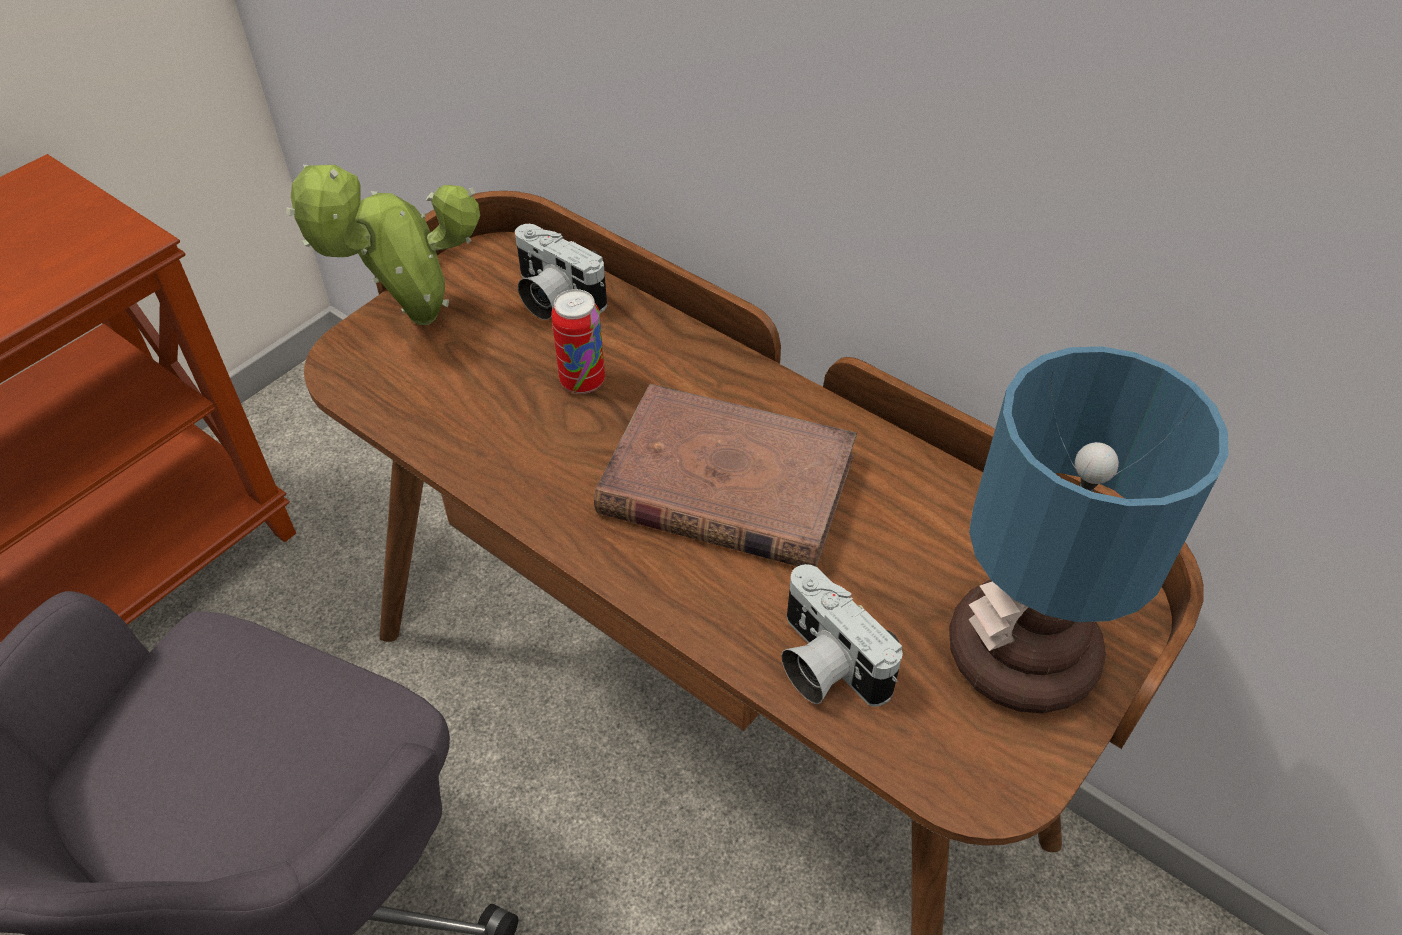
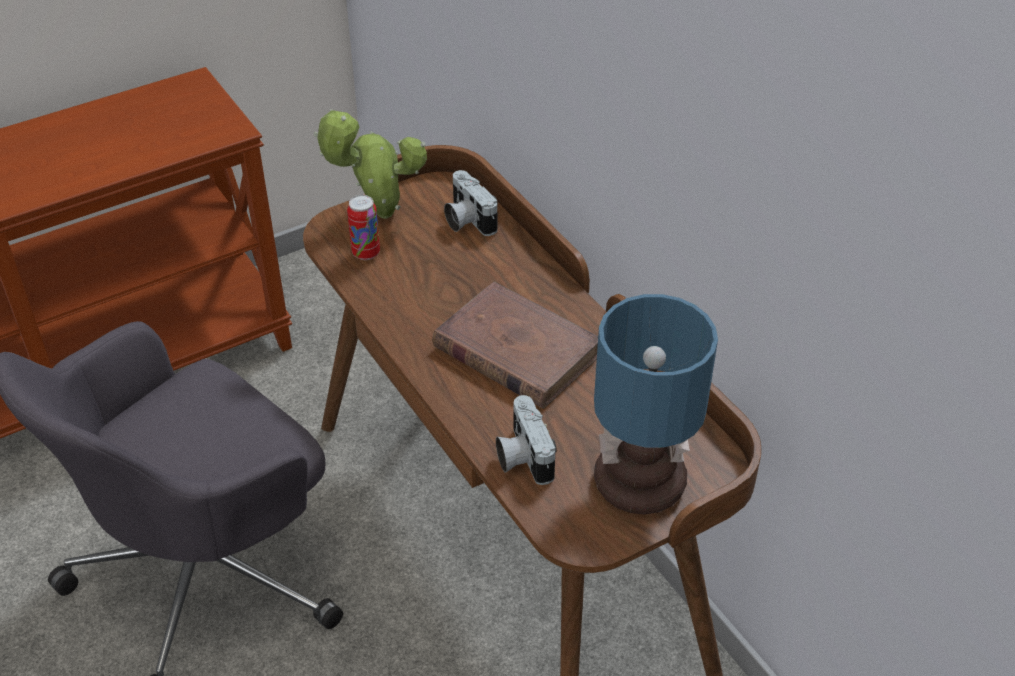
camera: 20 degrees right, 5 degrees down
(582, 381) = (461, 273): can -> can (366, 253)

